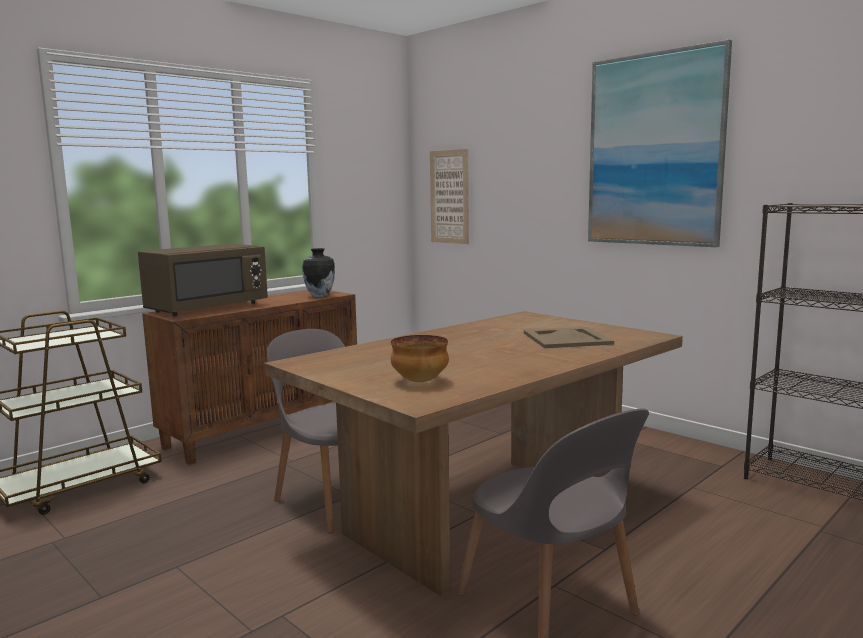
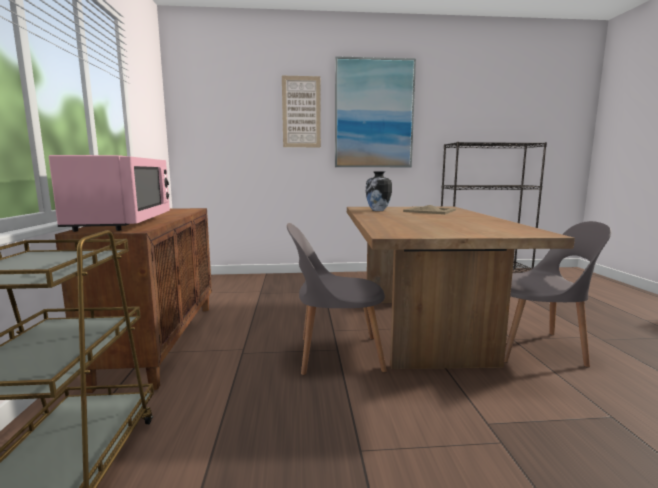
camera: 50 degrees left, 0 degrees up
(207, 308) = (122, 224): brown microwave -> pink microwave
(319, 296) = (185, 210): vase -> vase (378, 210)
(420, 381) = (490, 229): bowl -> none
(449, 197) = (212, 138): picture -> picture (301, 112)

